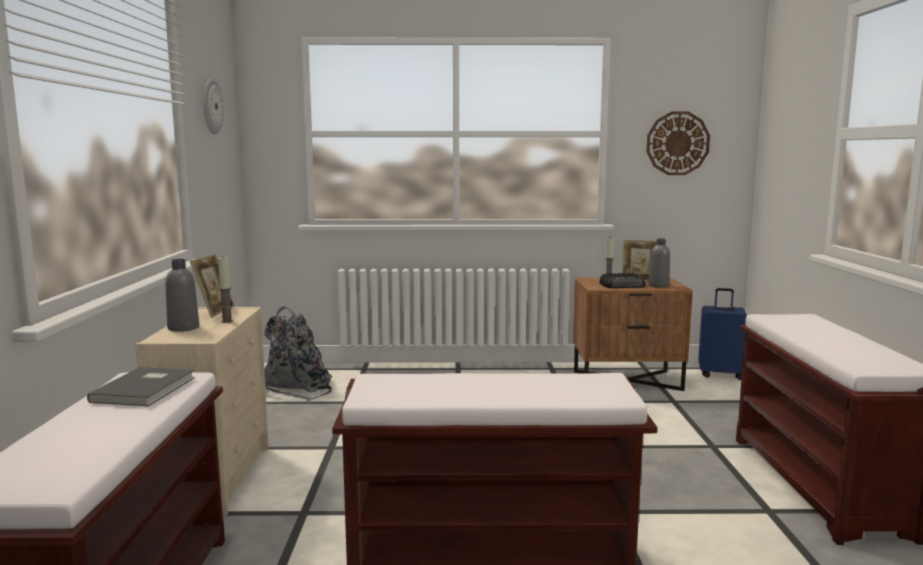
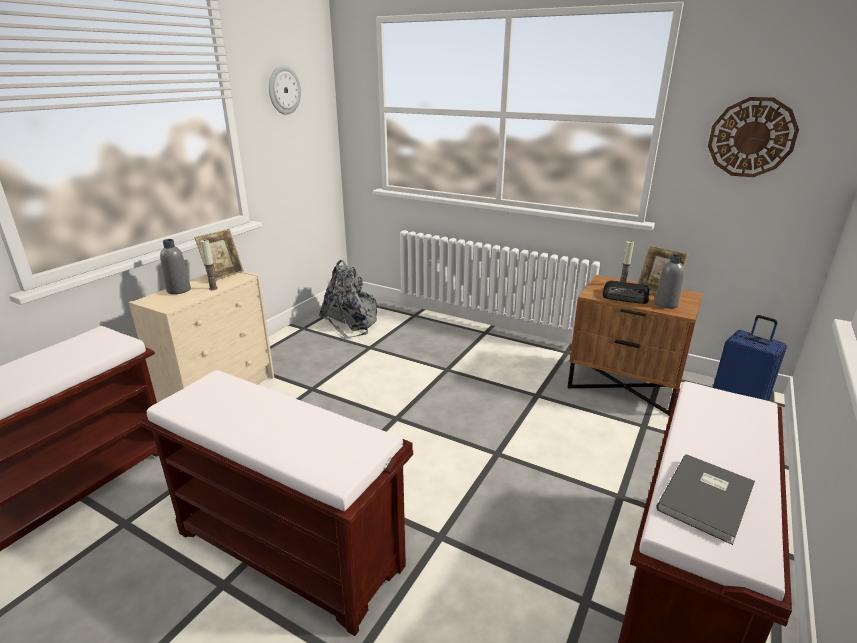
camera: 30 degrees right, 15 degrees up
(147, 389) = (84, 349): grey book -> grey book (708, 499)

